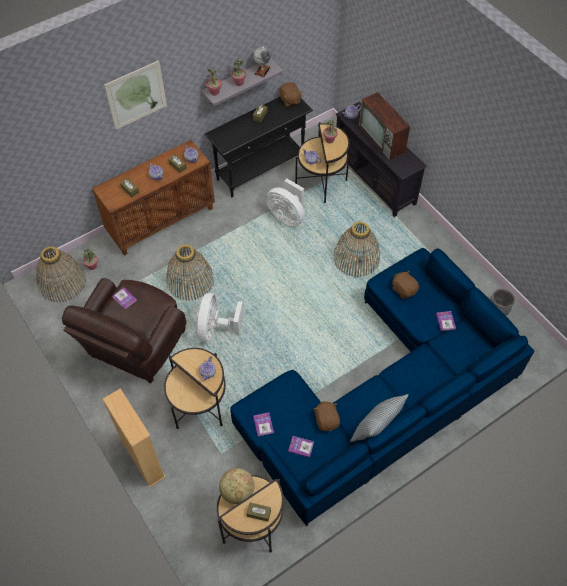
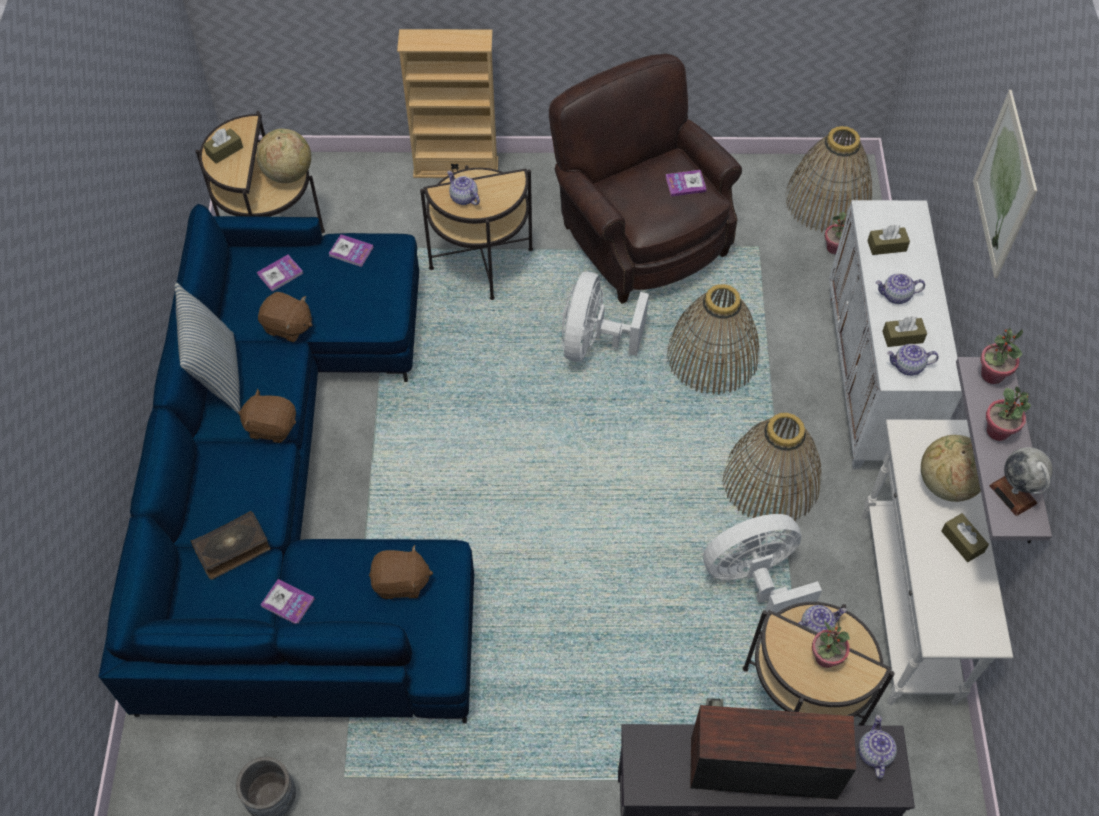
camera: 125 degrees right, 0 degrees up
(162, 221) = (873, 380): brown cabinet -> white cabinet
(215, 328) = (593, 342): white fan -> white fan turned 120 degrees counterclockwise
(239, 128) = (946, 484): none -> globe
(261, 169) = (907, 606): black console table -> white console table
(290, 100) = (979, 627): brown plush toy -> brown plush toy (271, 426)
(356, 258) = (573, 633): basket -> basket (771, 482)
(444, 356) = (233, 549): none -> book

